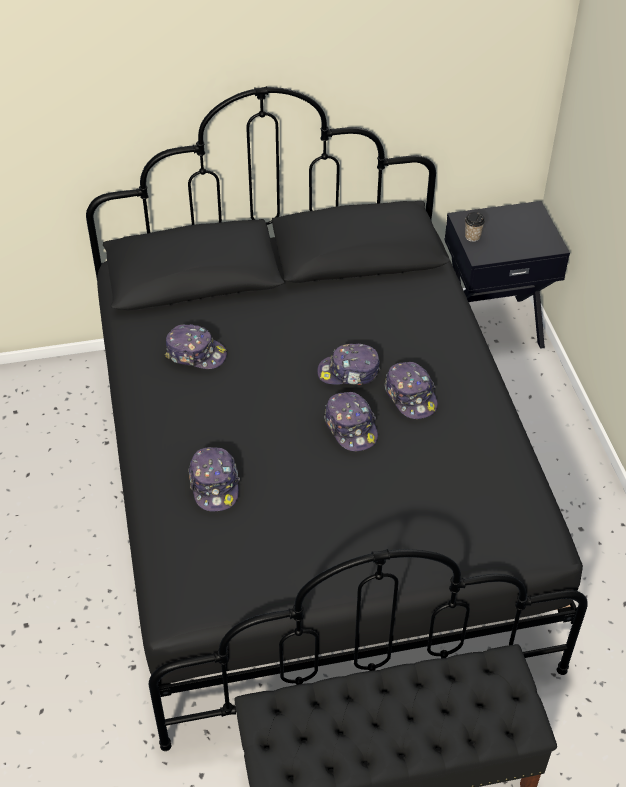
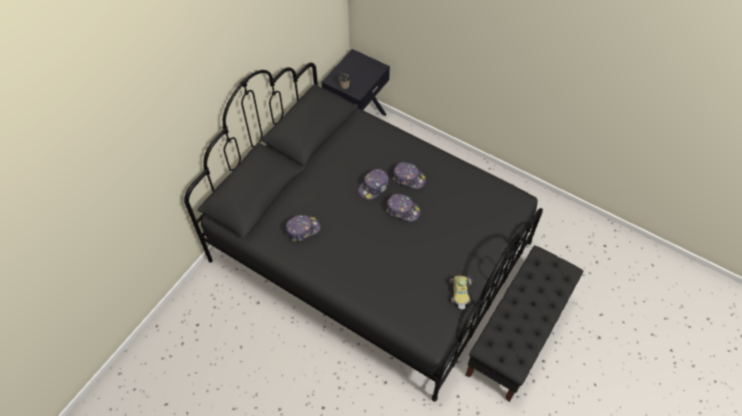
camera: 45 degrees left, 10 degrees up
(214, 485) = (382, 279): cap -> none
(295, 588) = (460, 292): none -> toy car

